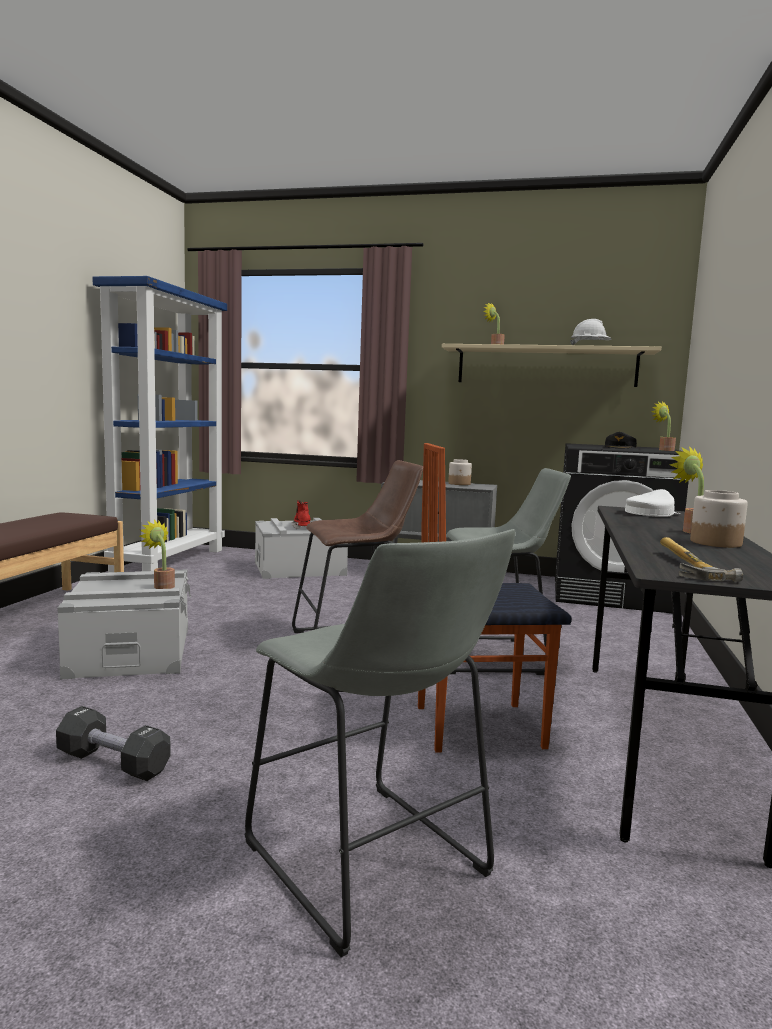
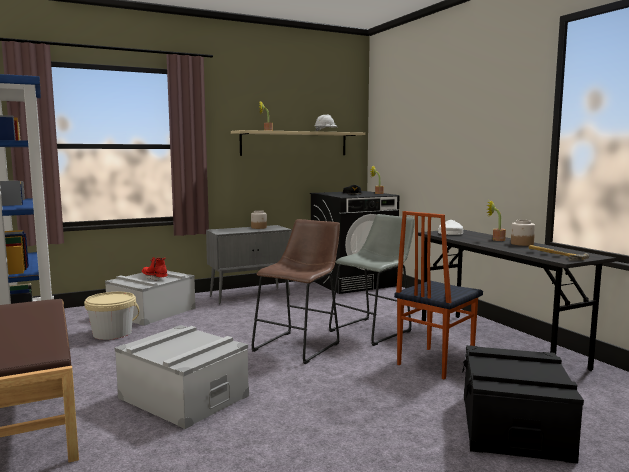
camera: 40 degrees left, 0 degrees up
(113, 763) = (336, 447): black dumbbell -> none
(162, 586) = (203, 339): potted plant -> none
(221, 578) = (112, 333): none -> beige bucket
(372, 867) = (514, 426): grey stool -> black storage box

